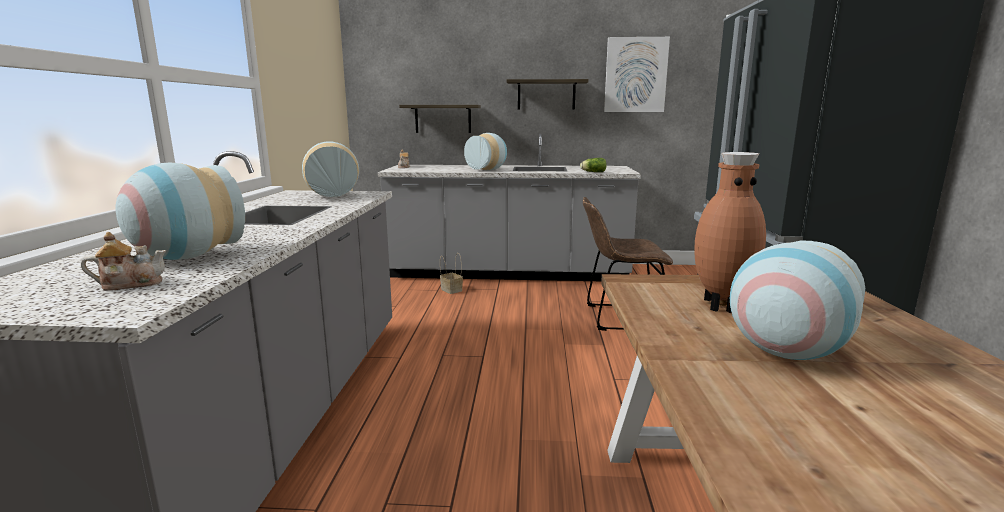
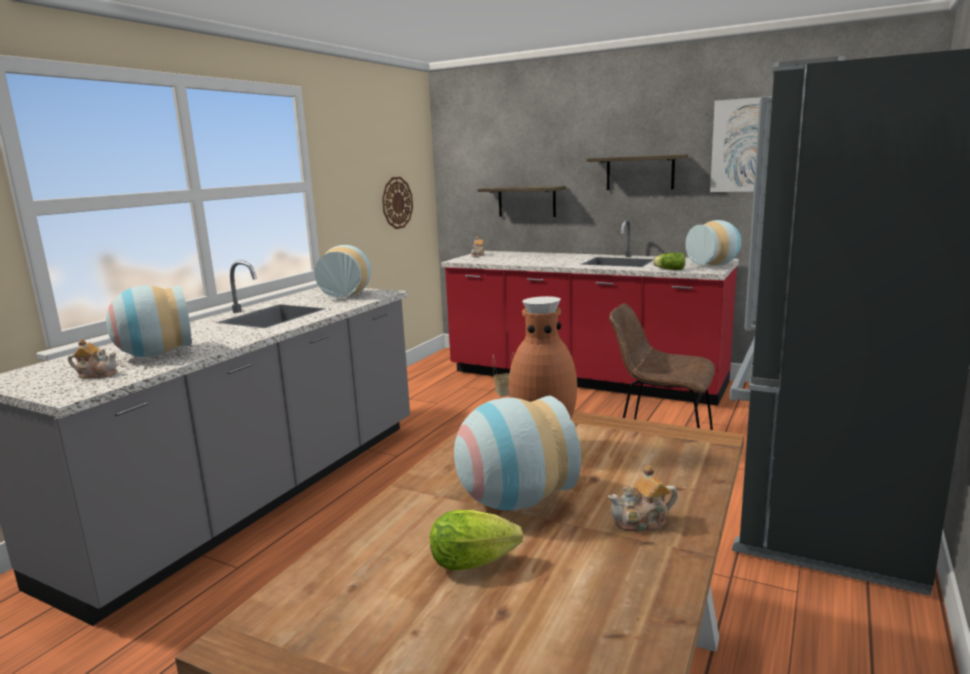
camera: 25 degrees right, 0 degrees up
(323, 114) = (397, 203): none -> wall clock
(488, 170) = (555, 262): vase -> vase (714, 265)
(508, 272) = (583, 378): grey counter -> red counter
(872, 413) = (478, 562): none -> lettuce
(912, 349) = (642, 522): none -> teapot

